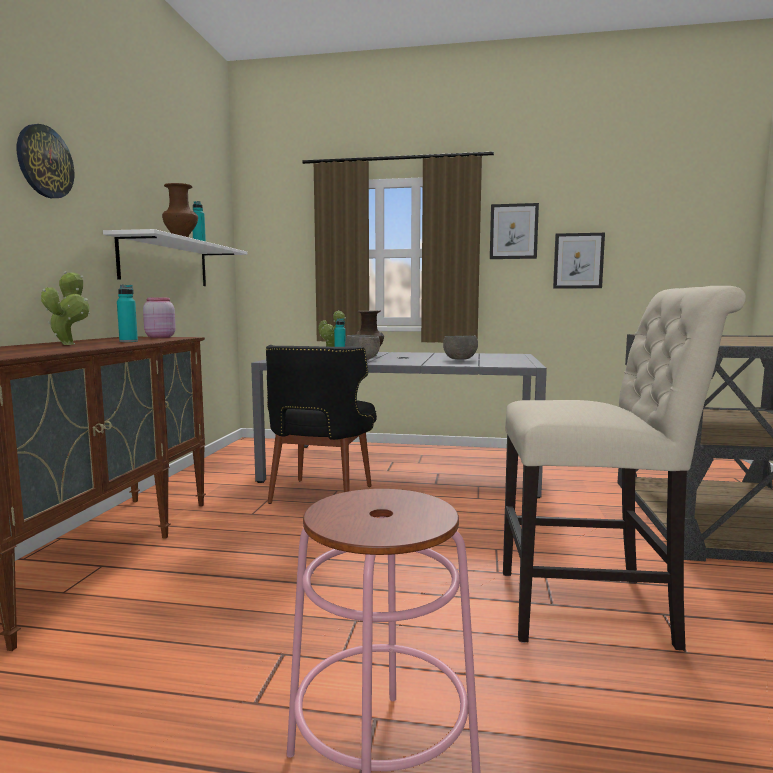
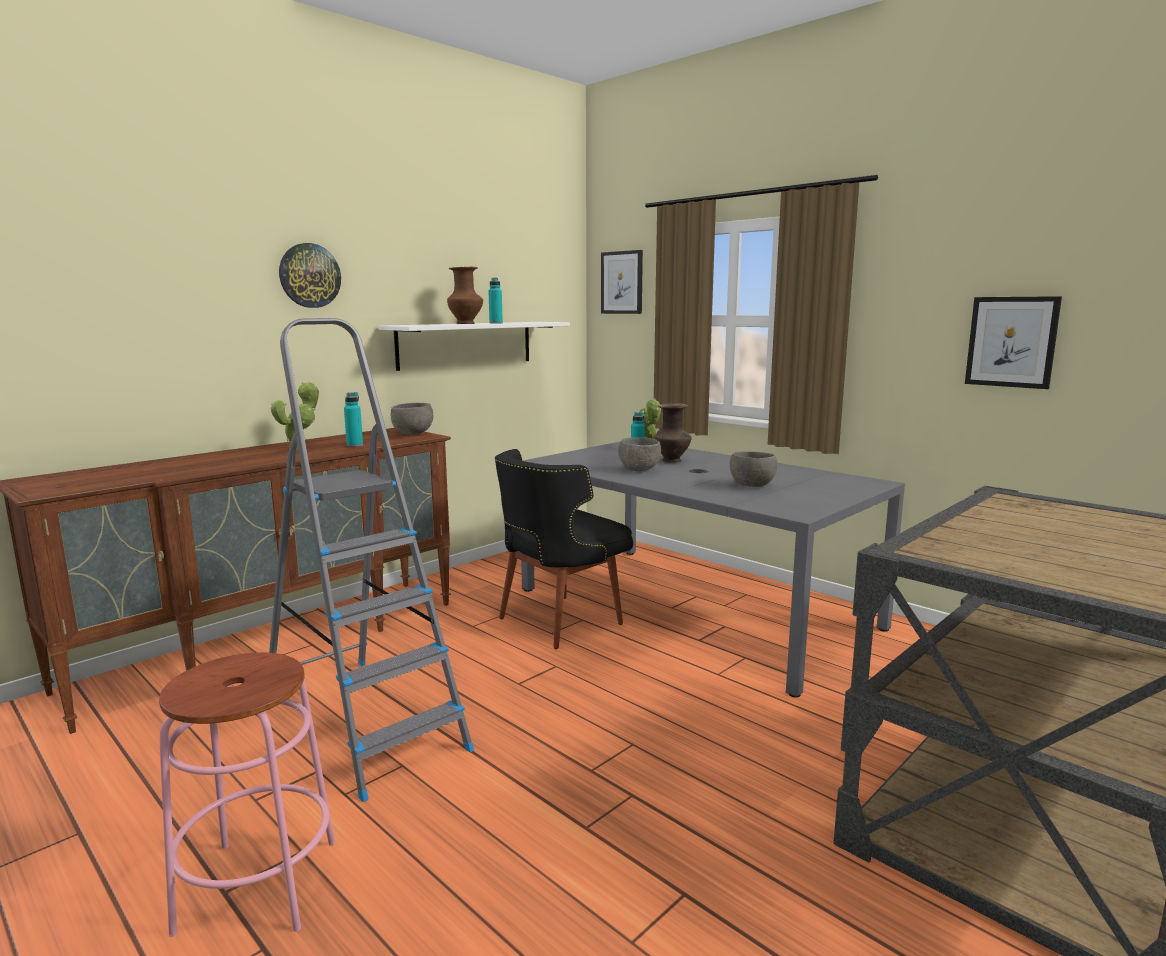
camera: 35 degrees right, 5 degrees up
(159, 337) = (412, 433): pink jar -> grey bowl
(263, 603) = (363, 721): none -> grey step ladder
(513, 231) = (910, 293): picture -> picture (622, 282)
(595, 609) = (618, 853): beige stool -> none

